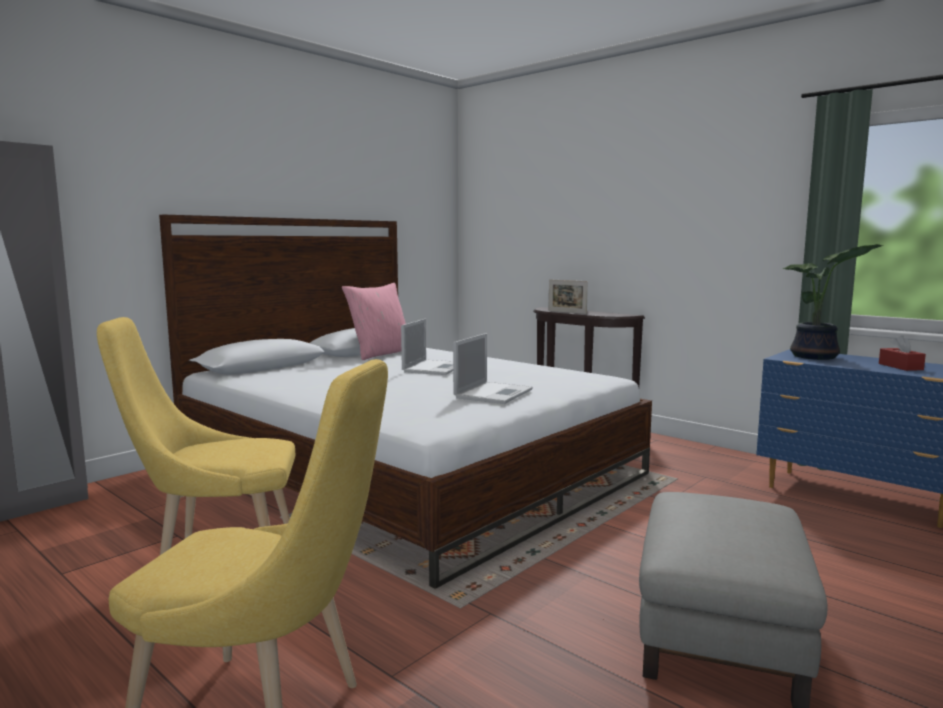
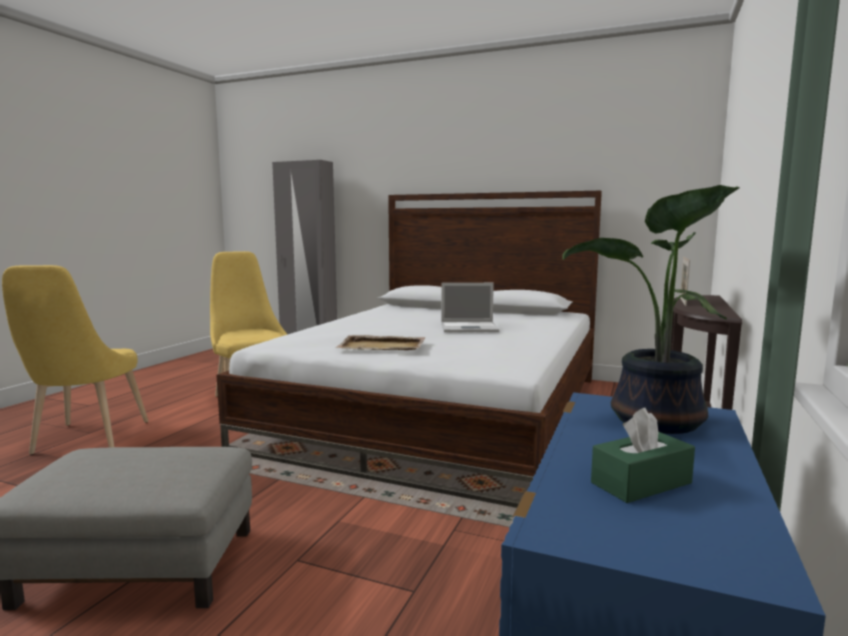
camera: 70 degrees right, 0 degrees up
(380, 354) = (516, 315): pink pillow -> none
(494, 393) = (383, 346): laptop -> beige tray
(900, 367) = (641, 483): red tissue box -> green tissue box

